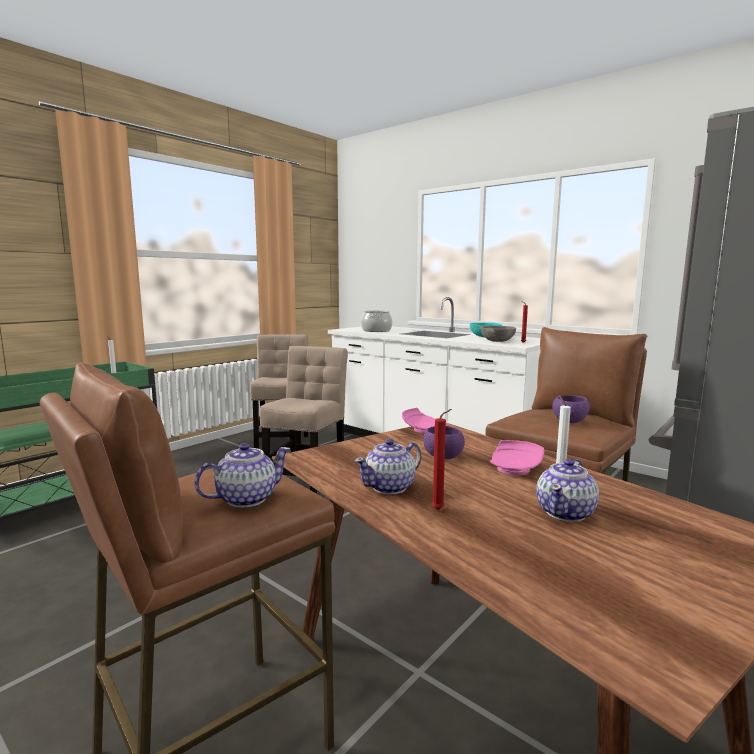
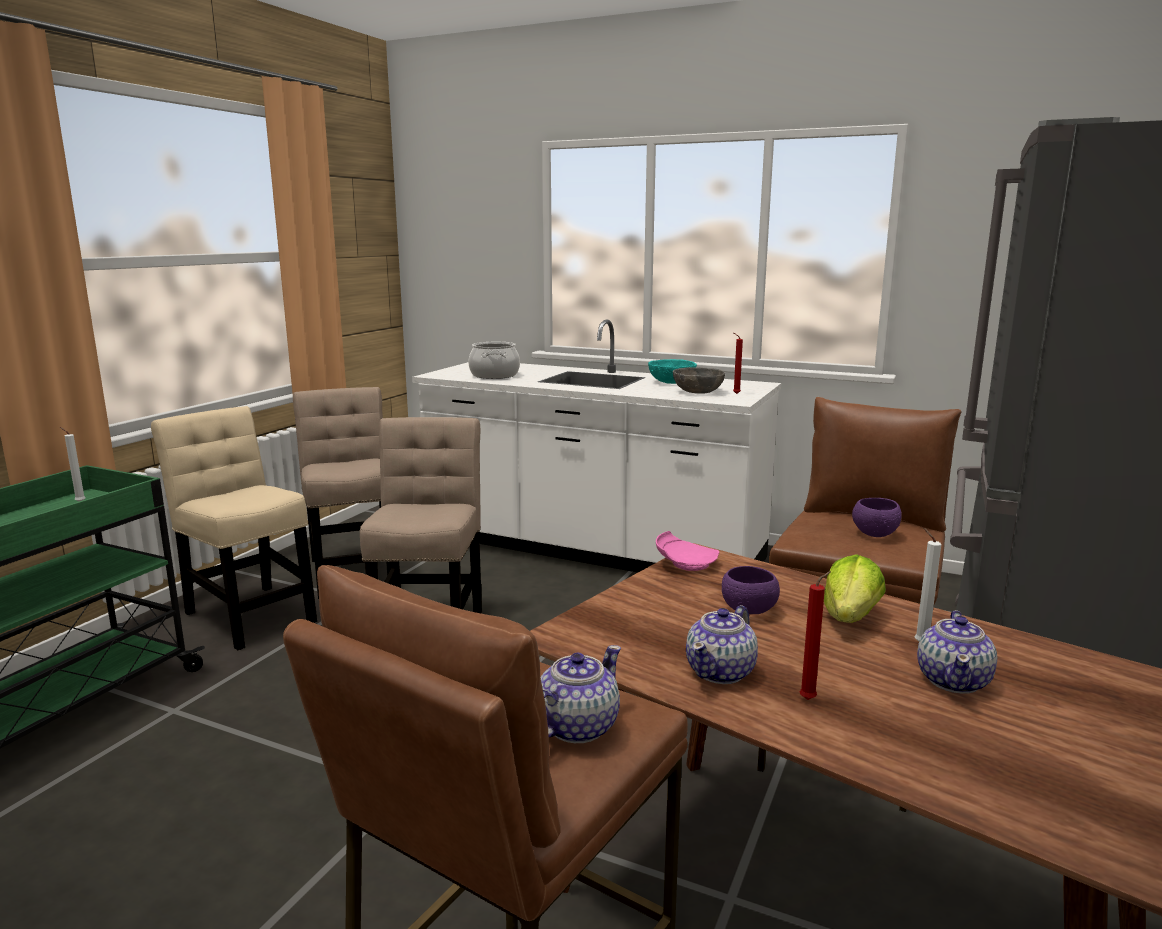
camera: 15 degrees left, 5 degrees up
(212, 460) = (248, 614): none -> beige chair
(515, 468) = (850, 618): pink plate -> lettuce

